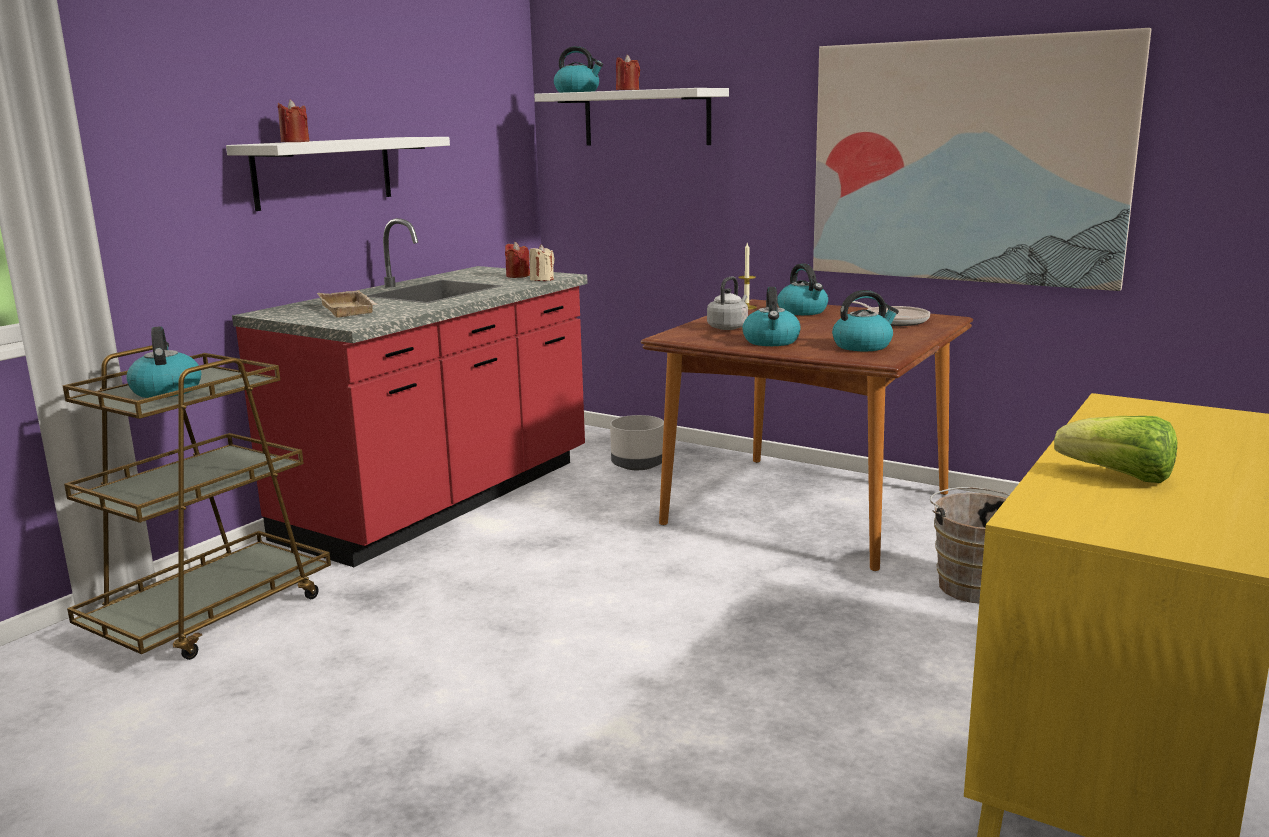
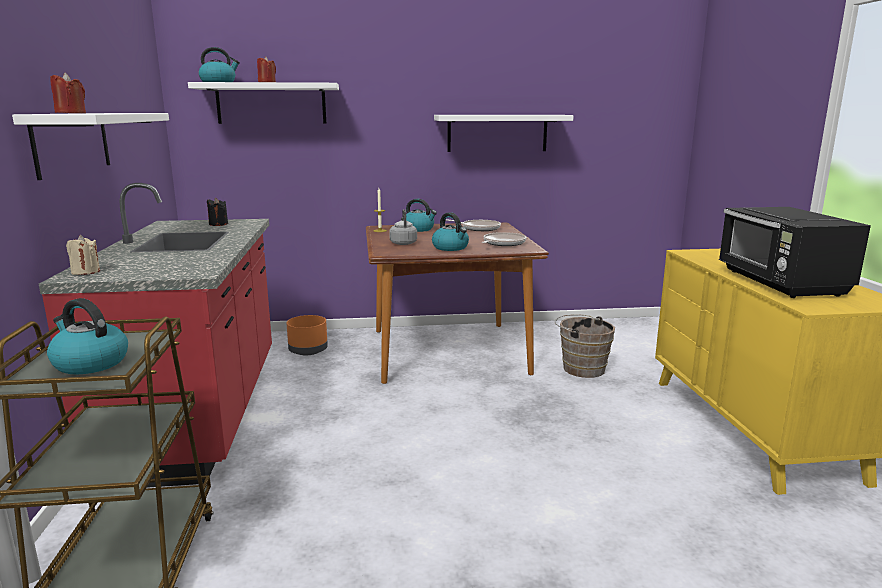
camera: 40 degrees left, 0 degrees up
(350, 310) = (155, 263): beige tray -> none
(517, 276) = (218, 224): red candle -> black candle
(542, 279) = (247, 224): beige candle -> beige candle (85, 272)
(638, 464) = (308, 350): grey planter -> orange planter
(863, 346) = (503, 243): kettle -> frying pan
(965, 162) = (497, 133): picture -> white shelf
(1118, 477) = (781, 283): lettuce -> black microwave

